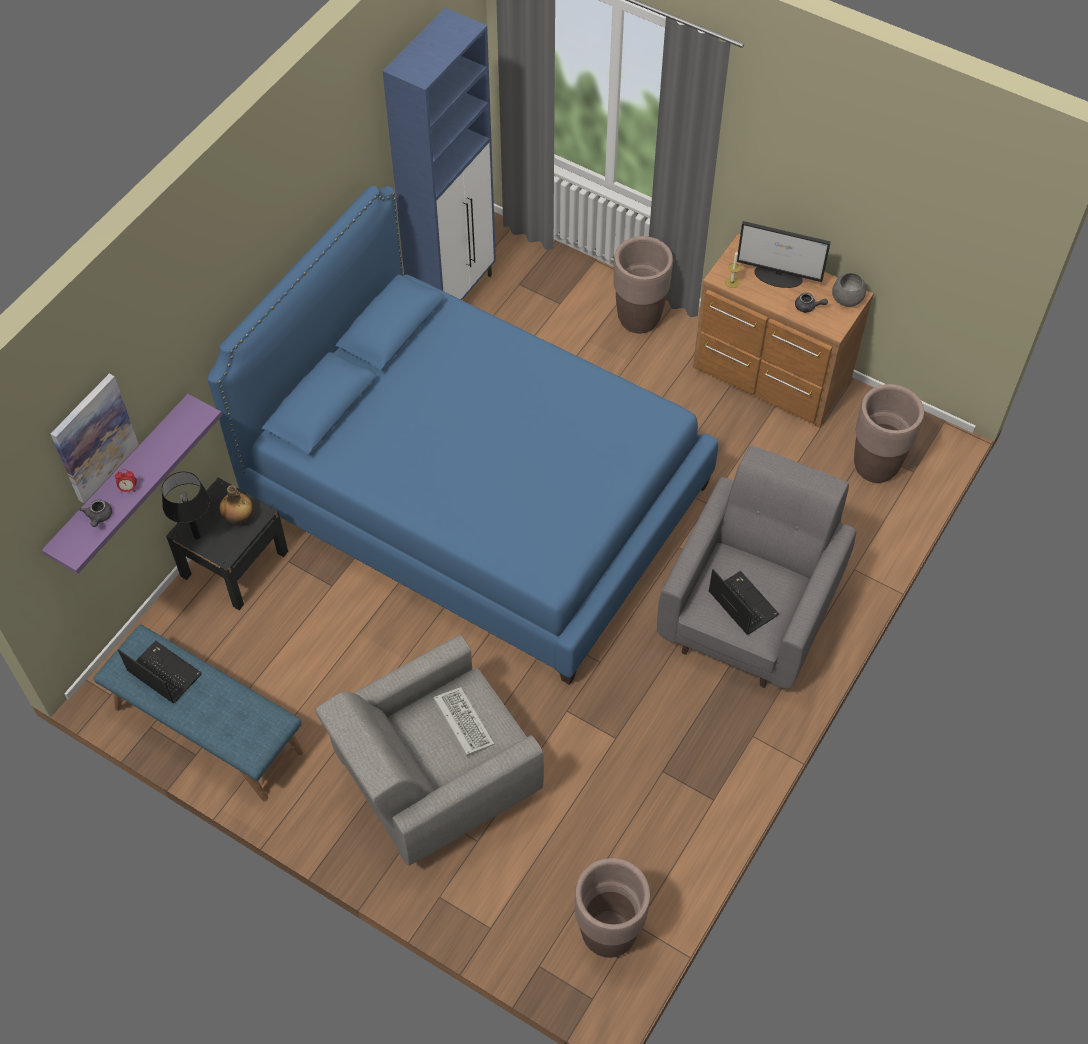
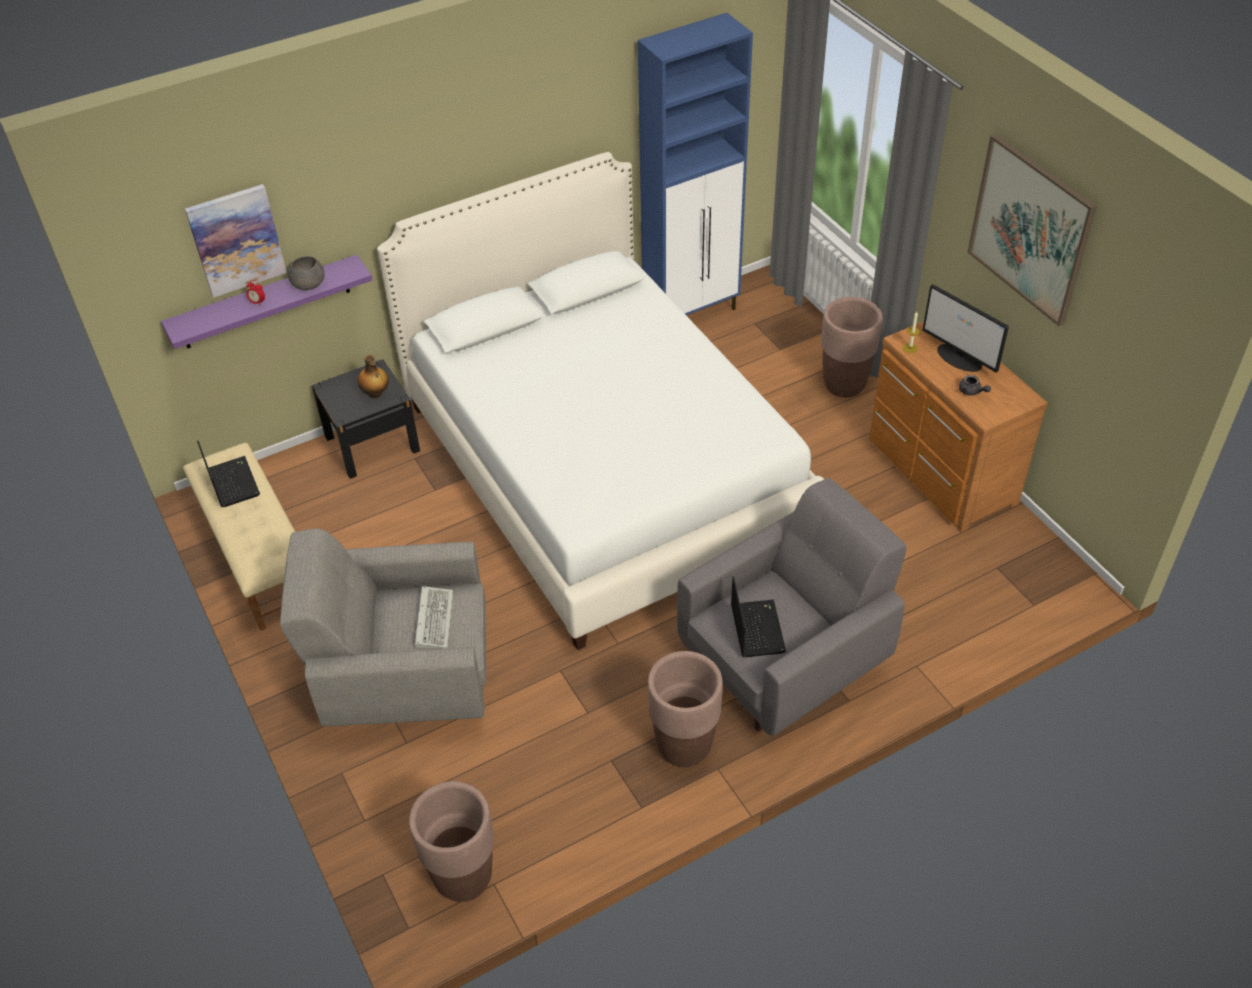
camera: 30 degrees right, 10 degrees down
(99, 517) = (220, 314): grey teapot -> none
(197, 536) = (334, 394): black table lamp -> none
(207, 730) = (258, 557): blue bench -> beige bench
(477, 495) = (605, 468): blue bed -> white bed
(833, 153) = (1030, 229): none -> picture
(847, 298) = (1017, 397): grey bowl -> grey bowl (309, 283)
(875, 466) = (997, 585): brown planter -> brown planter (684, 746)

